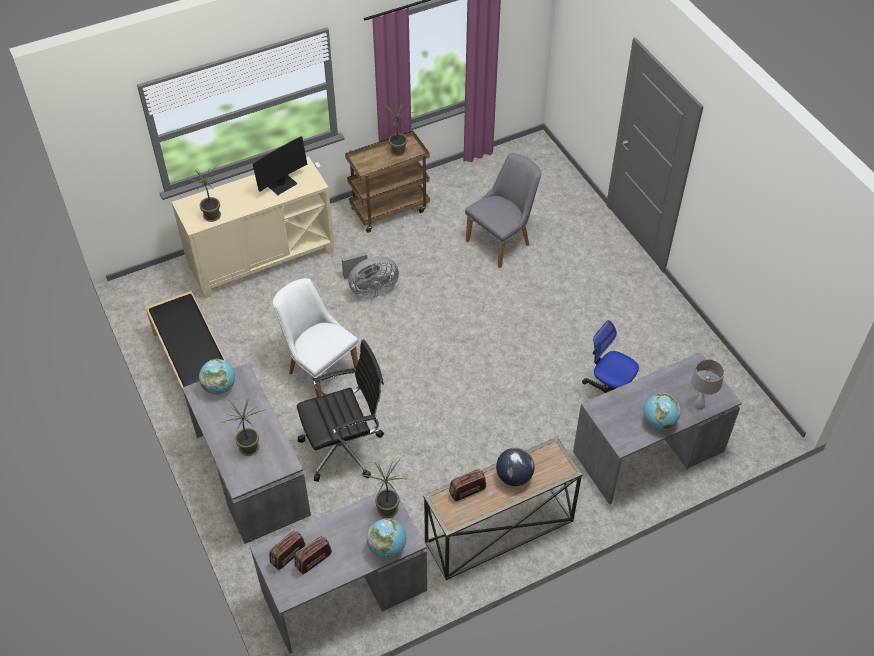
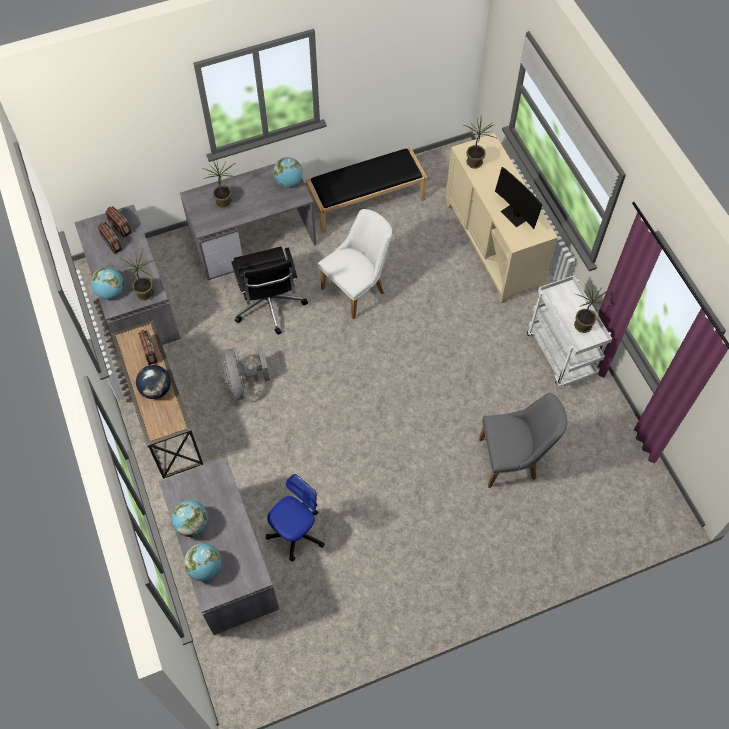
camera: 95 degrees right, 10 degrees up
(370, 289) = (449, 333): grey fan -> grey fan (243, 383)
(389, 209) = (561, 355): brown cart -> white cart
(503, 240) = (513, 459): grey chair -> grey chair turned 60 degrees counterclockwise
(699, 405) = (205, 568): beige table lamp -> globe

